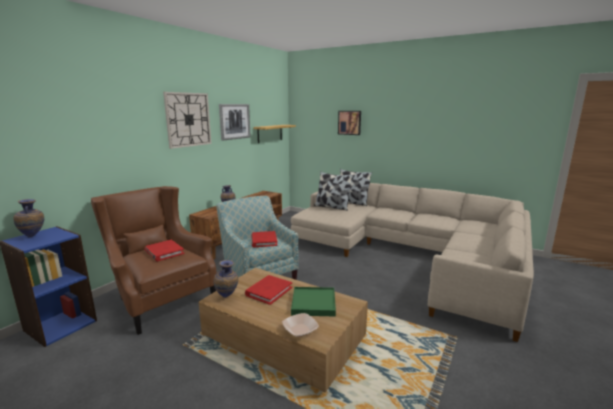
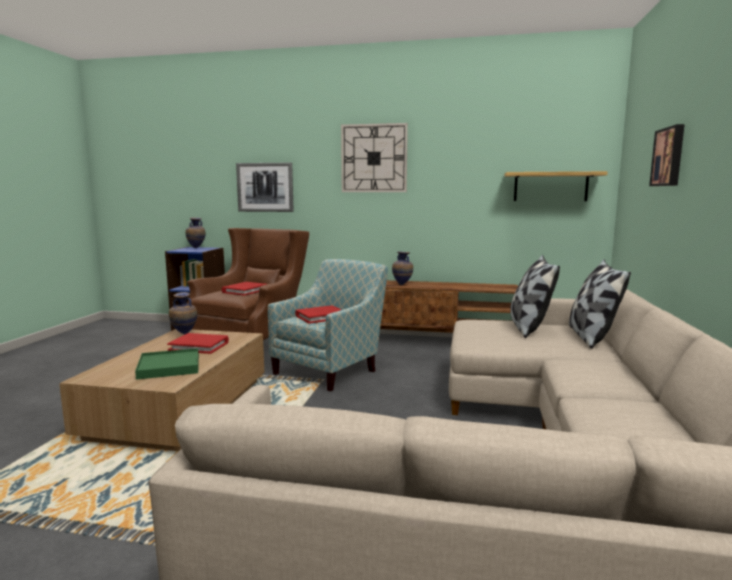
camera: 70 degrees right, 5 degrees down
(234, 121) = (460, 163): picture -> picture (265, 187)
(300, 330) = (109, 368): bowl -> none

